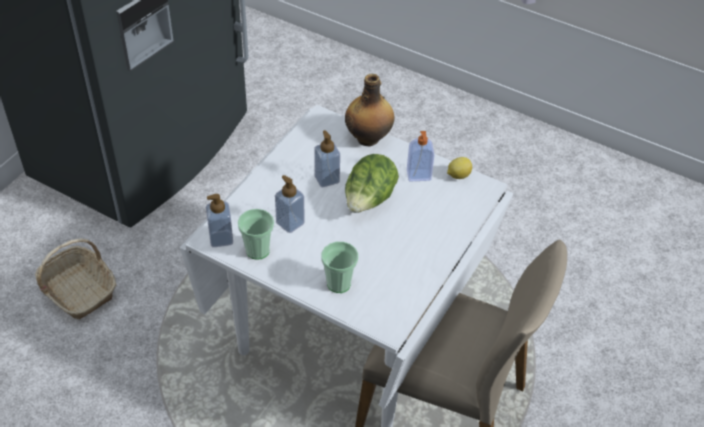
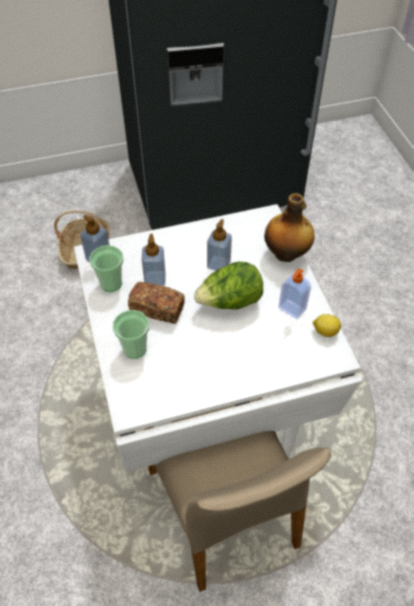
camera: 45 degrees right, 5 degrees up
(320, 243) = (157, 309): none -> bread

